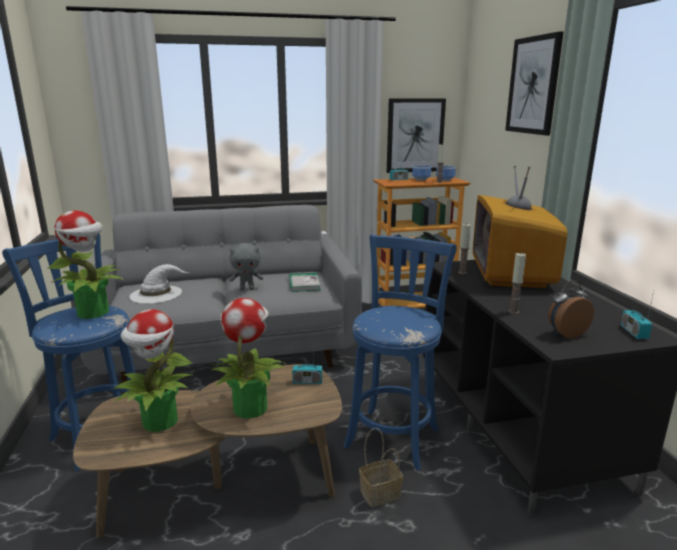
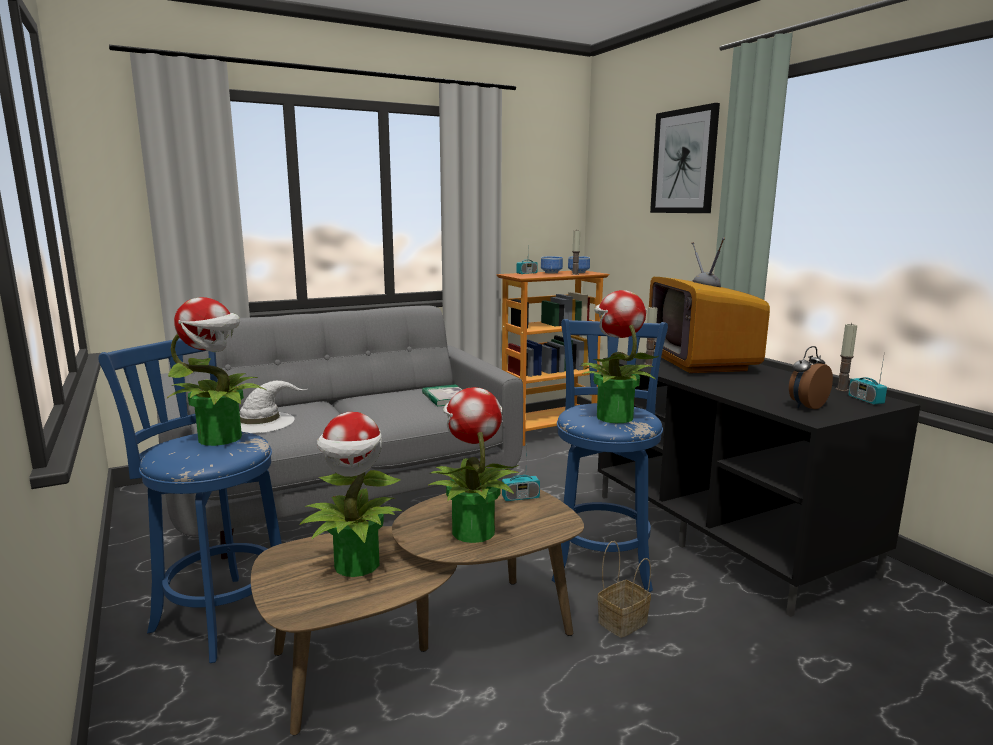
camera: 15 degrees left, 5 degrees down
(247, 289) = (378, 408): grey plush toy -> none
(396, 323) = (613, 417): none -> potted plant
(415, 135) = (536, 223): picture -> none
(513, 311) = (737, 392): candle -> candle (842, 389)

